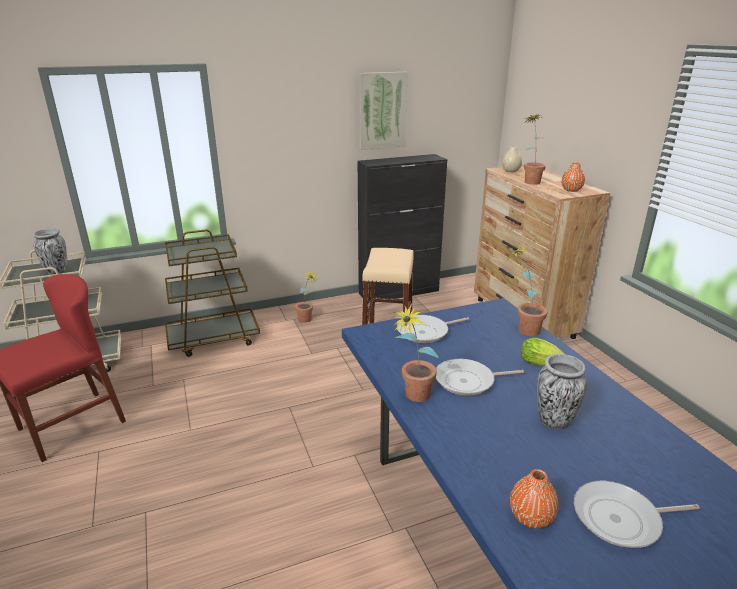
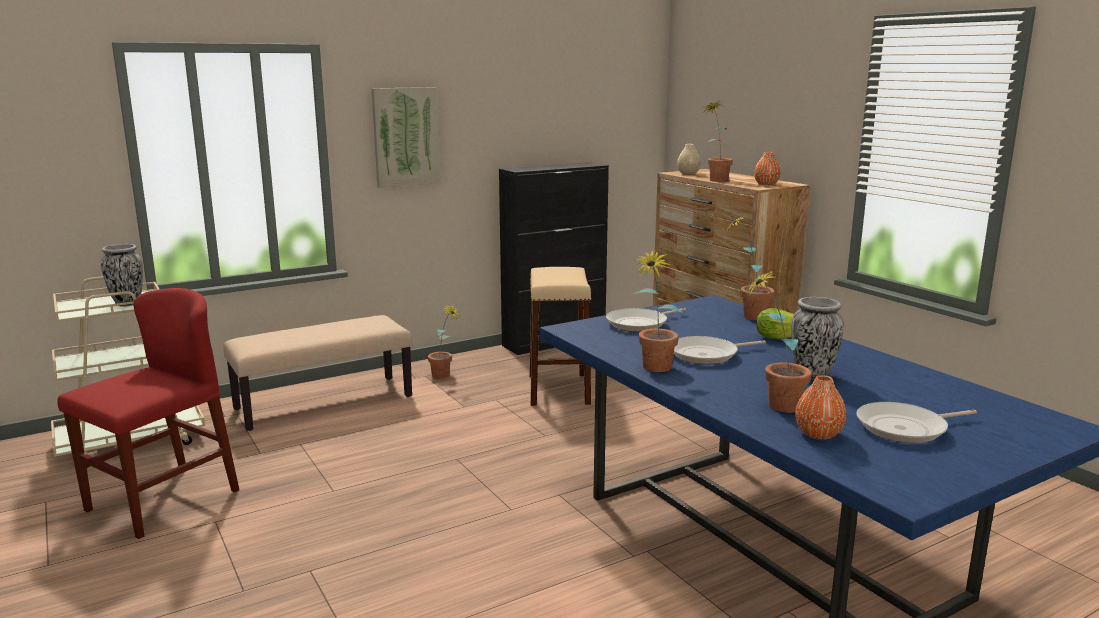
camera: 10 degrees left, 10 degrees down
(214, 339) = (324, 402): brown cart -> beige bench
(382, 110) = (526, 107): picture -> picture (405, 137)
(503, 464) = (774, 405): none -> potted plant

